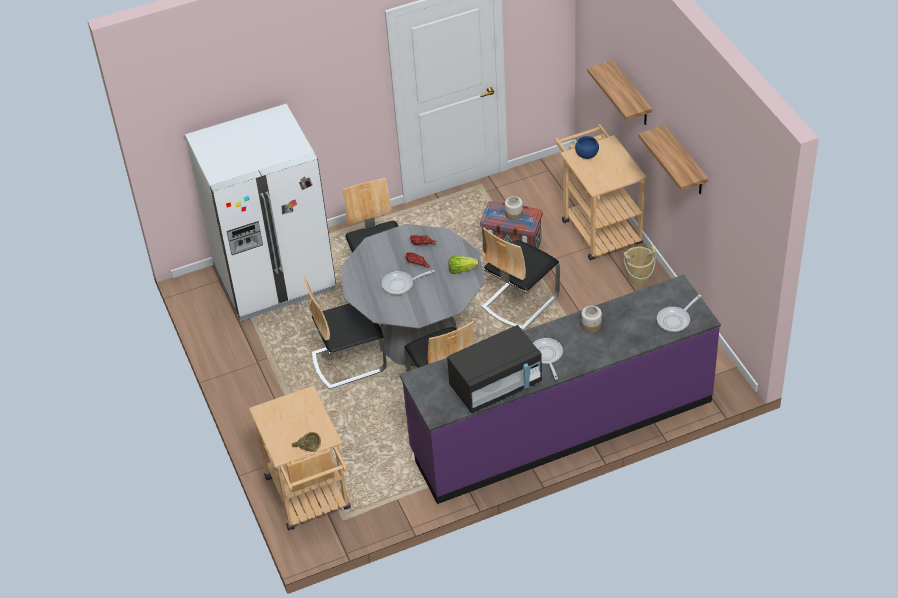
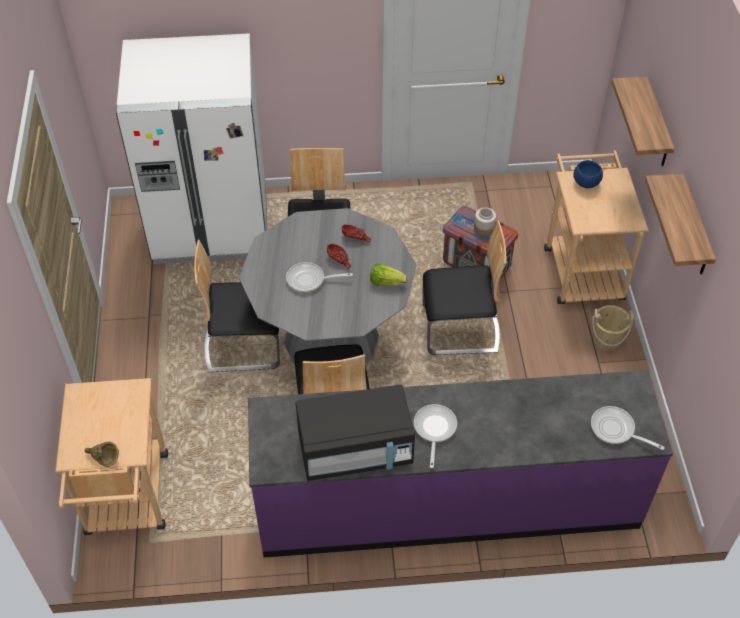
camera: 15 degrees right, 5 degrees up
(519, 301) = (460, 330): chair -> chair turned 150 degrees counterclockwise
(591, 325) = (506, 405): jar -> none
(675, 320) = (616, 430): frying pan -> frying pan turned 60 degrees clockwise

